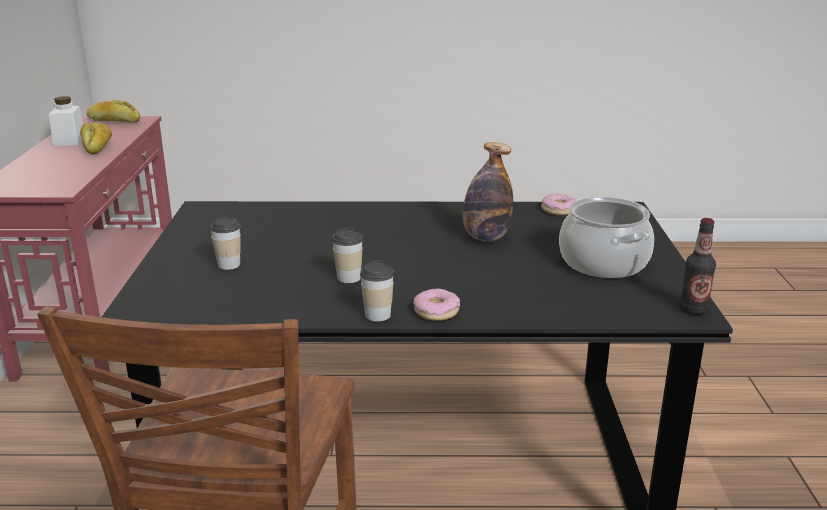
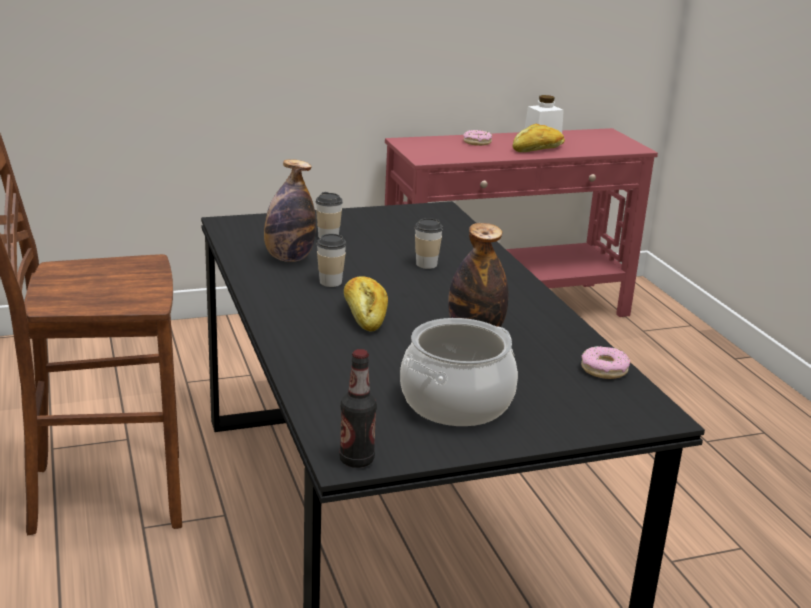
camera: 70 degrees right, 0 degrees up
(114, 121) = (614, 141): bread -> bread (365, 314)
(273, 290) = (289, 258): none -> bottle
(377, 315) = (262, 301): cup -> cup (426, 264)
(436, 311) = (281, 324): donut -> donut (477, 142)

